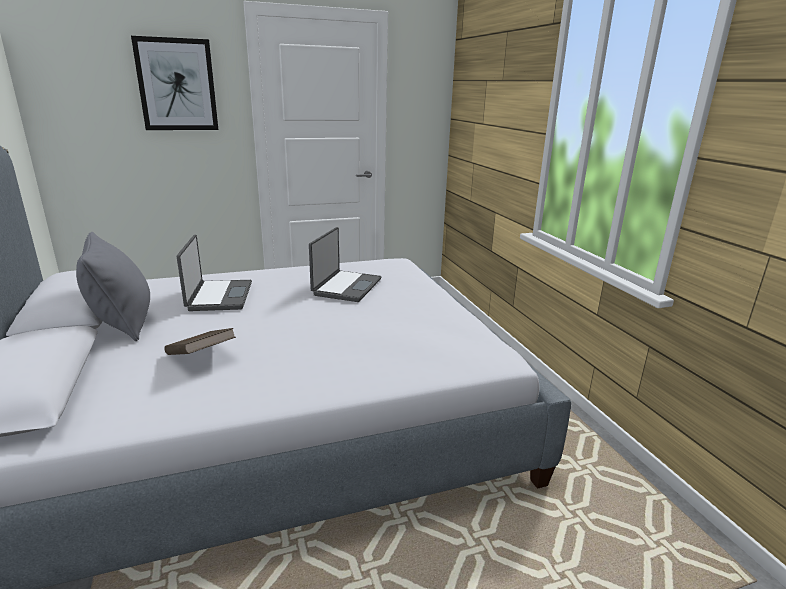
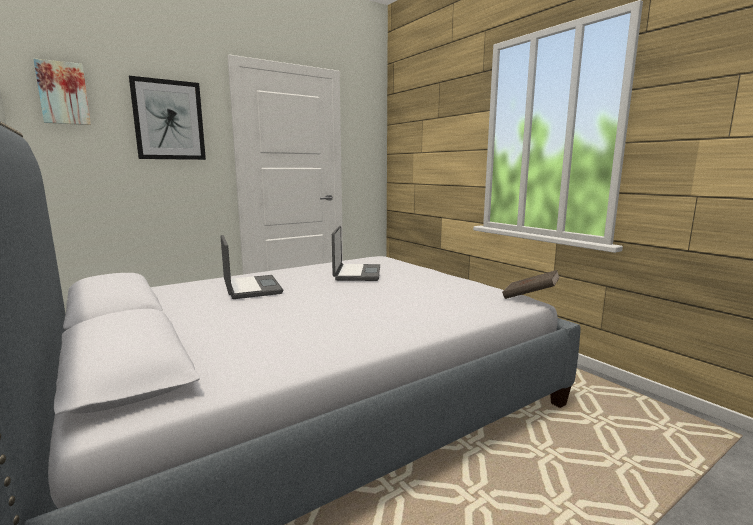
camera: 15 degrees left, 10 degrees down
(66, 59) = (63, 93): none -> picture
(123, 324) = (176, 313): grey pillow -> none
(201, 357) = (280, 325): brown book -> brown book (530, 297)

